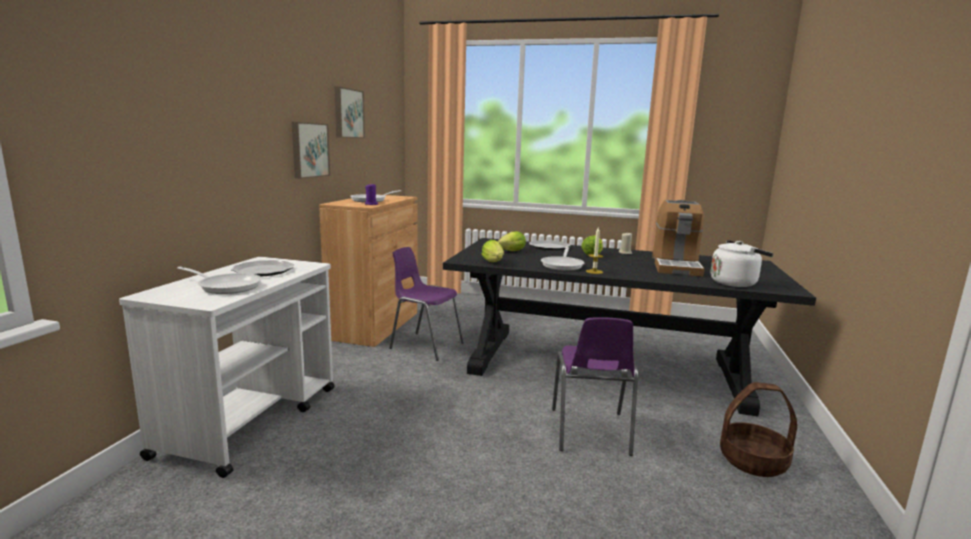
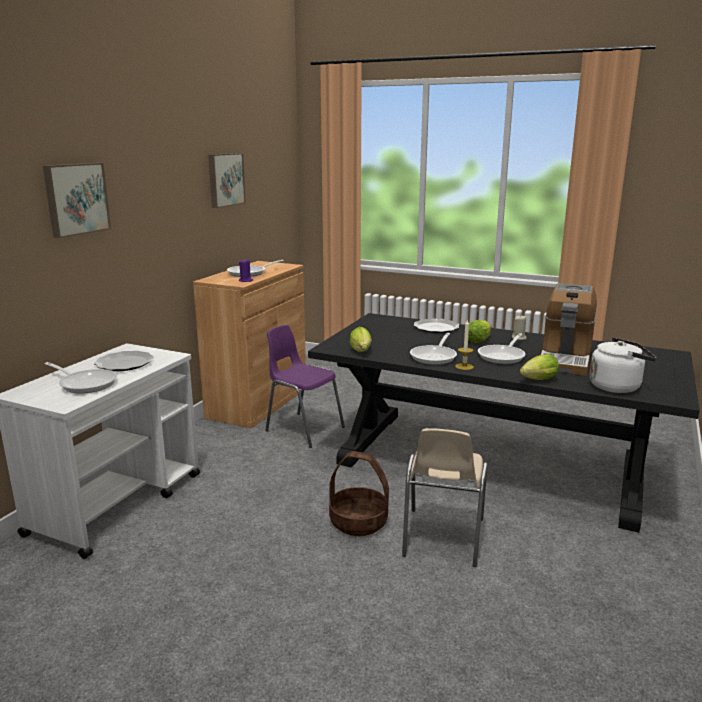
camera: 10 degrees right, 5 degrees up
(309, 150) = (180, 227): picture -> picture (75, 199)
(510, 251) = (388, 335): lettuce -> lettuce (537, 380)
(590, 432) = (442, 538): purple chair -> beige chair
(622, 264) = (503, 356): none -> frying pan
(753, 460) = (606, 582): basket -> basket (359, 522)

